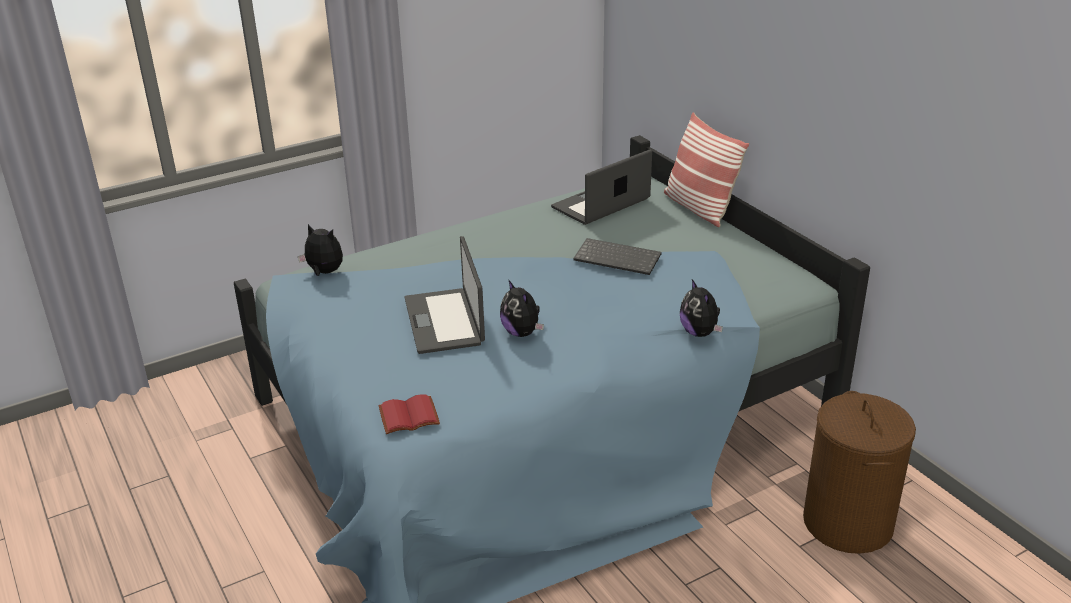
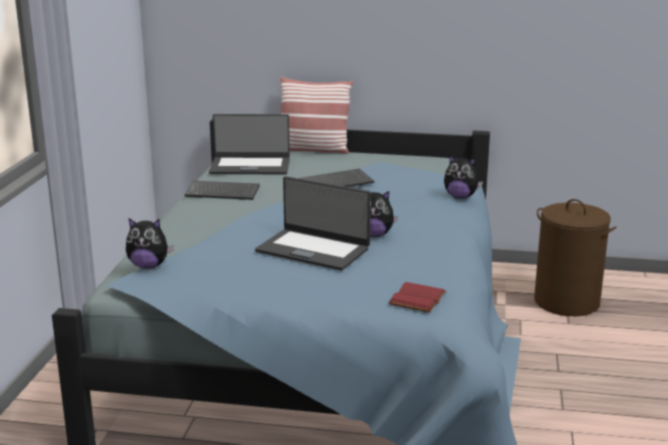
camera: 50 degrees left, 10 degrees down
(324, 272) = (149, 266): plush toy -> plush toy turned 150 degrees counterclockwise
(523, 224) = (224, 192): none -> keyboard
(601, 204) = (250, 166): laptop -> laptop turned 90 degrees counterclockwise

